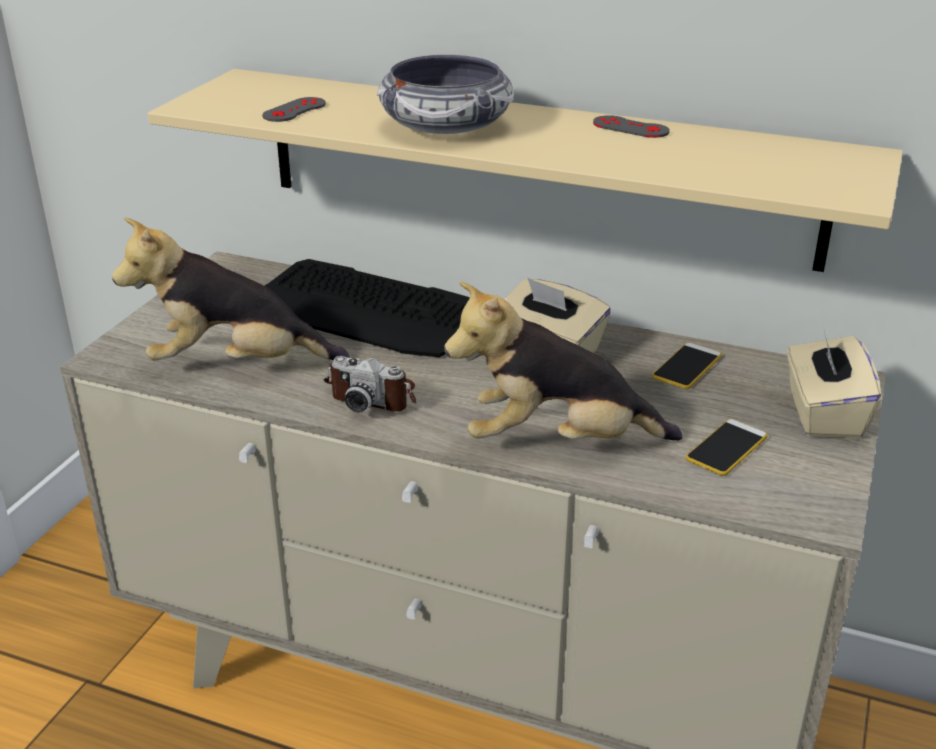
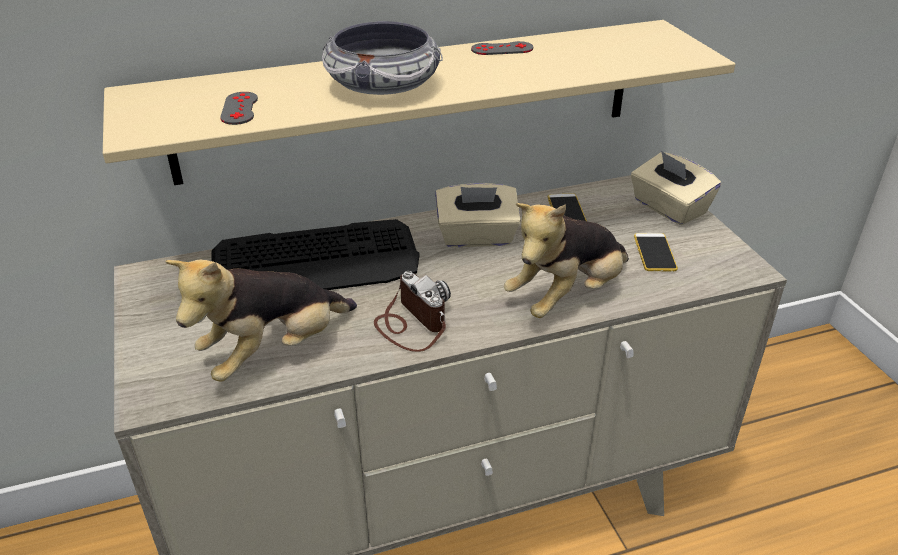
camera: 40 degrees left, 5 degrees up
(374, 395) = (411, 323): camera -> camera turned 105 degrees counterclockwise

